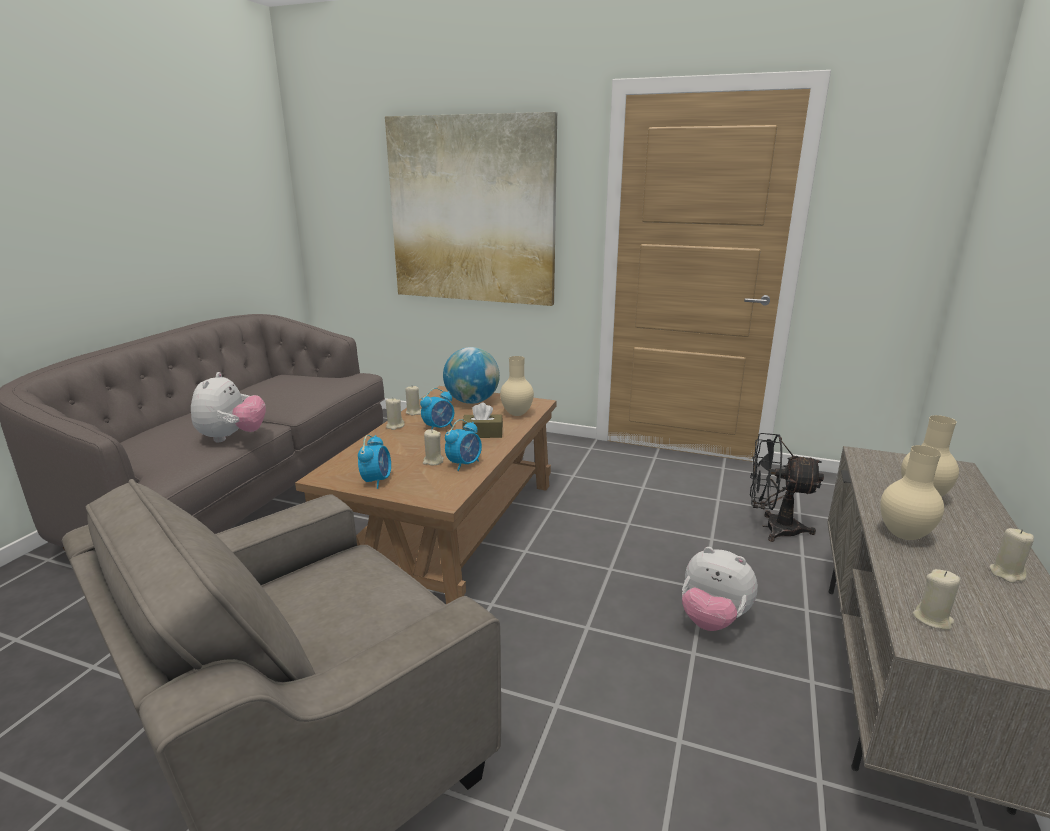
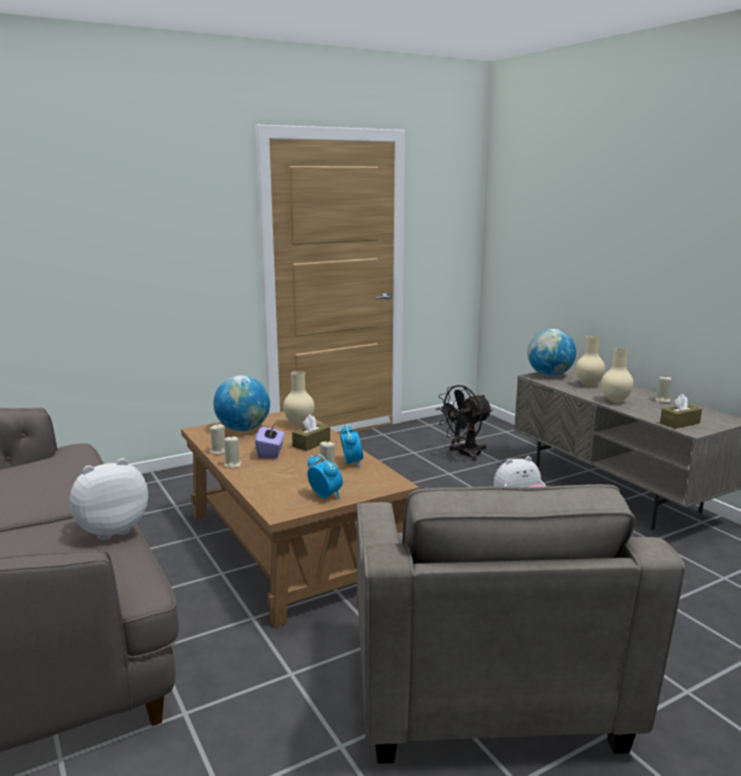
camera: 50 degrees left, 5 degrees down
(232, 437) = (111, 530): plush toy -> plush toy turned 75 degrees counterclockwise
(439, 428) = (271, 452): alarm clock -> purple tissue box
(472, 211) = (123, 247): picture -> none
(895, 462) = (549, 375): none -> globe
(932, 619) = (679, 423): beige candle -> brown tissue box

